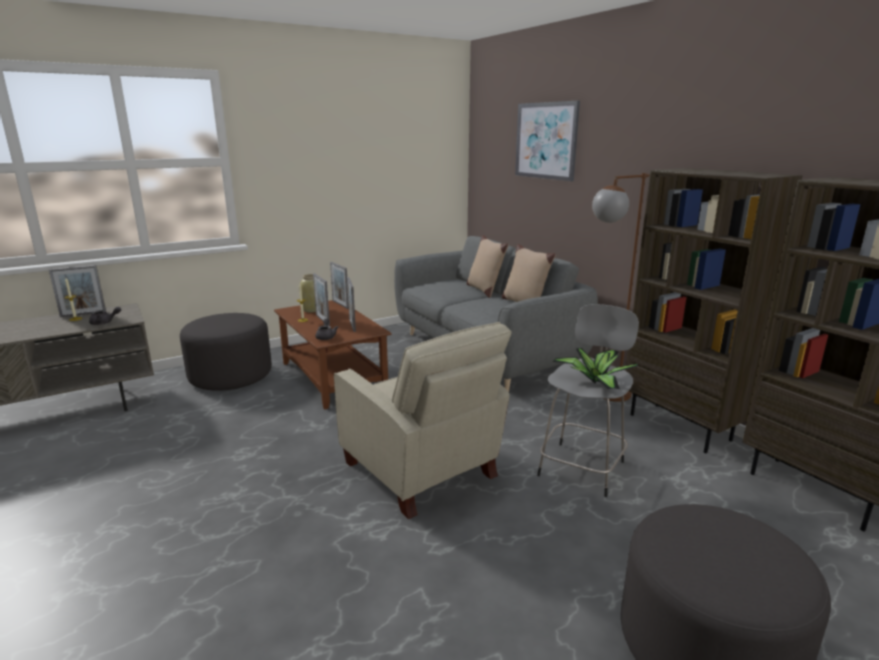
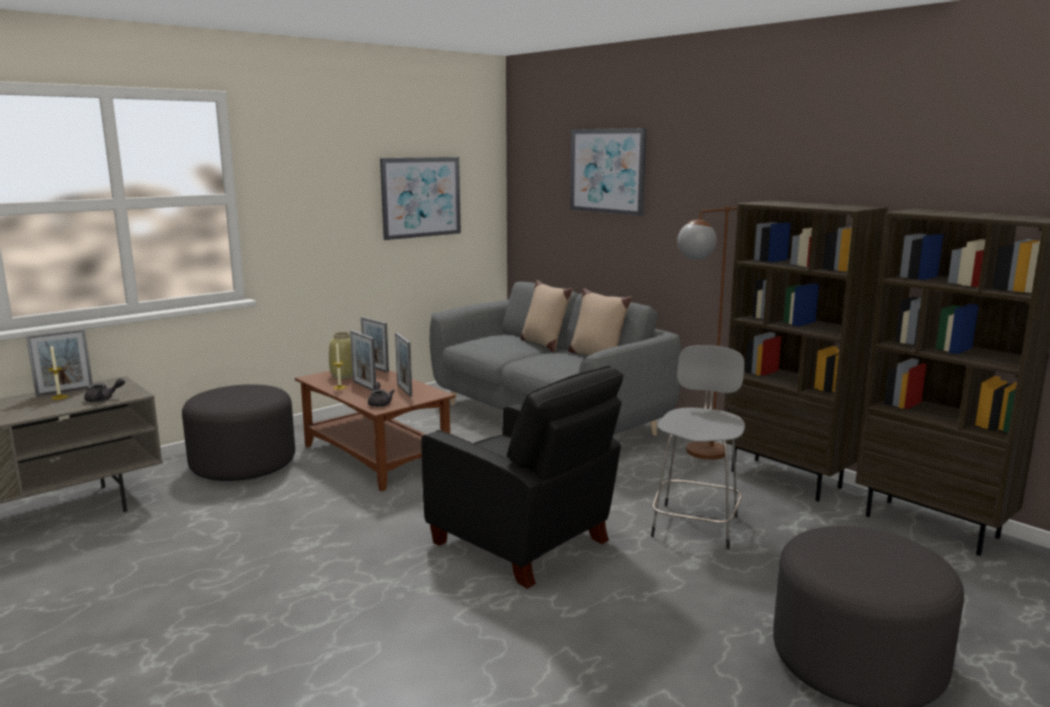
camera: 10 degrees left, 5 degrees down
(391, 163) = (421, 197): none -> picture
(422, 472) = (524, 544): beige armchair -> black armchair
(594, 381) = (706, 425): potted plant -> none

